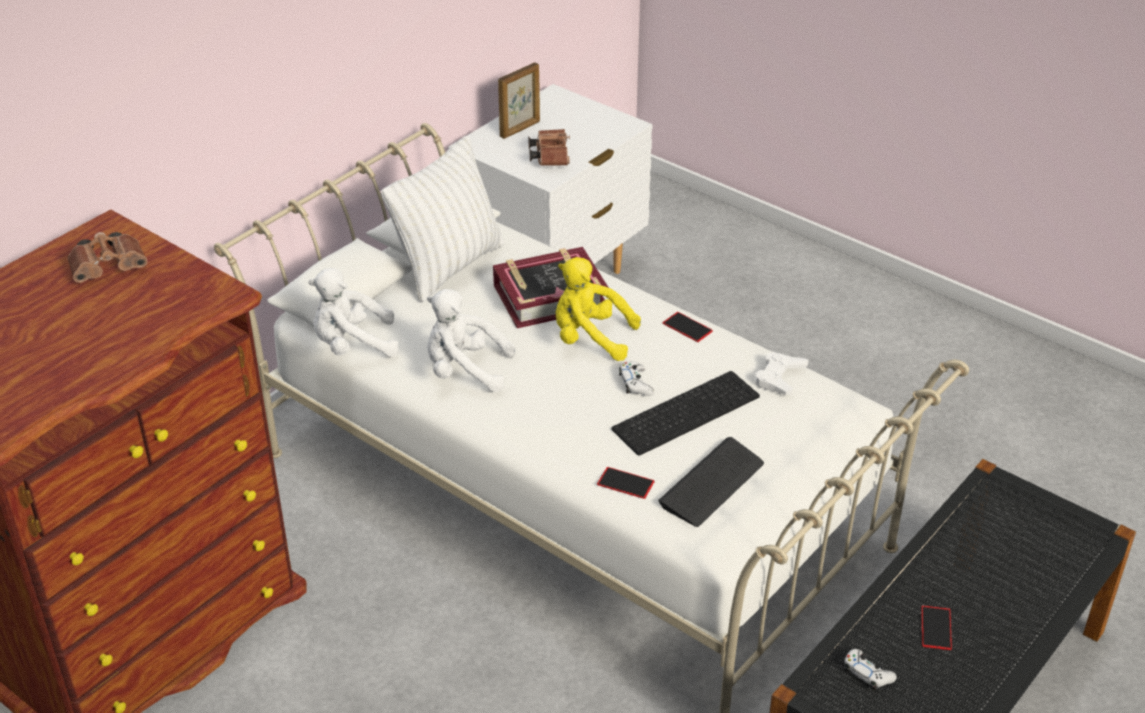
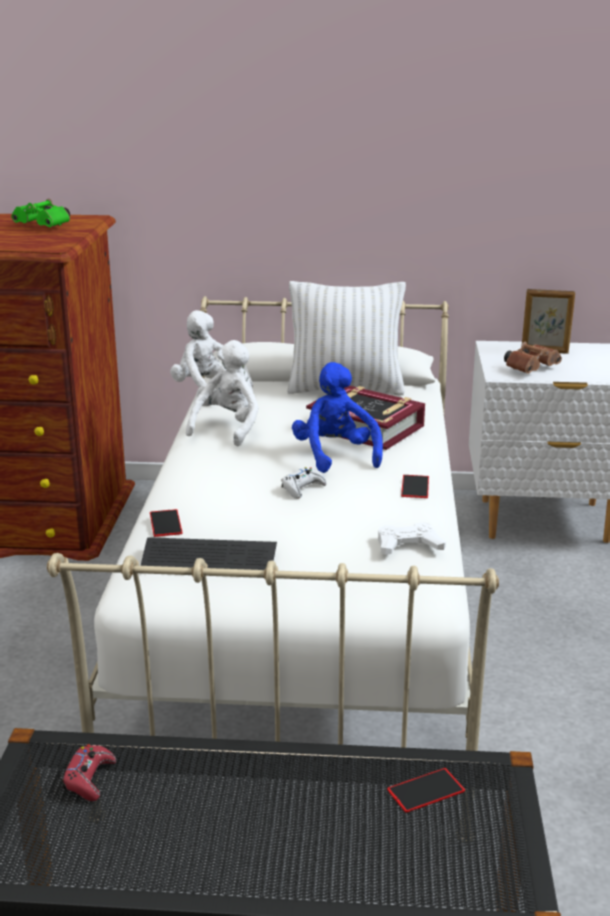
camera: 55 degrees right, 15 degrees down
(111, 268) = (45, 226): brown binoculars -> green binoculars
(464, 371) = (228, 428): white plush toy -> white plush toy turned 45 degrees clockwise
(590, 338) = (335, 455): yellow plush toy -> blue plush toy
(685, 411) = (295, 518): keyboard -> none
(867, 673) = (89, 779): white game controller -> red game controller
(936, 628) = (203, 806): phone -> phone (426, 790)

